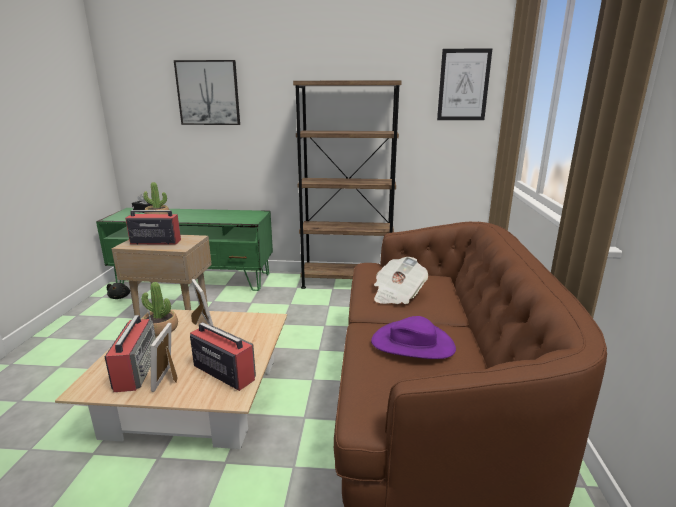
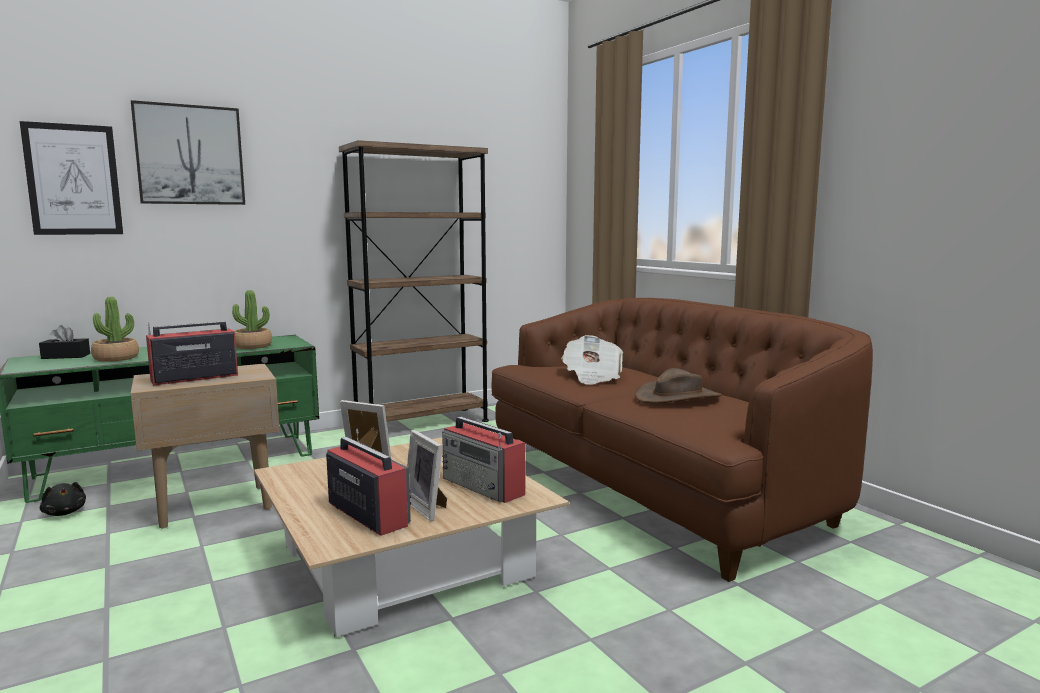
camera: 35 degrees left, 10 degrees down
(160, 329) = (318, 480): potted plant -> potted plant (252, 346)
(223, 372) = (484, 487): radio -> radio turned 135 degrees counterclockwise
(412, 344) = (677, 397): purple hat -> brown hat
(463, 85) = (529, 161): picture -> picture (73, 180)

